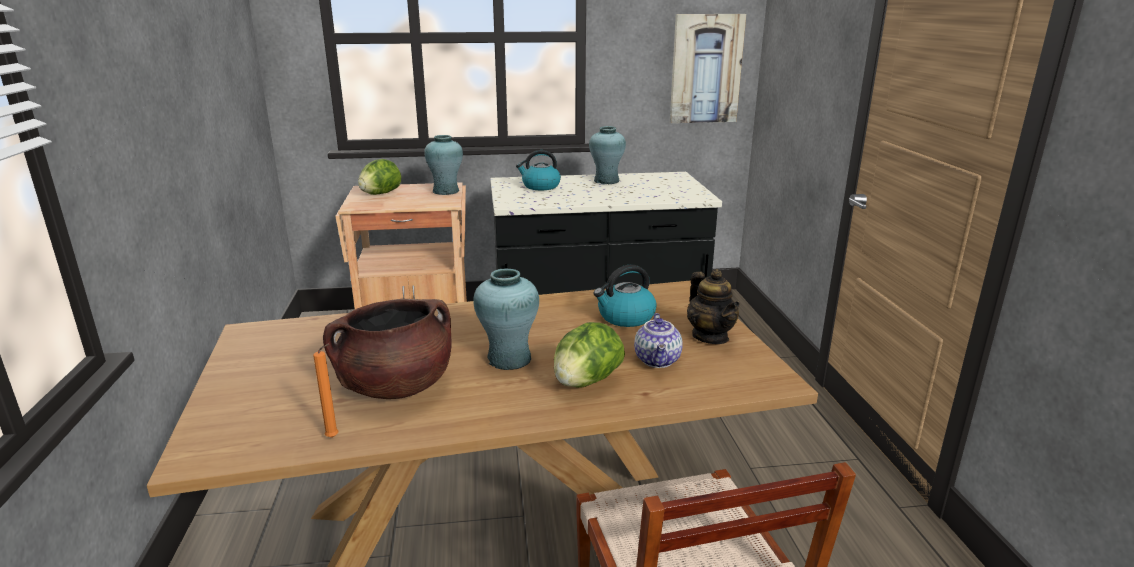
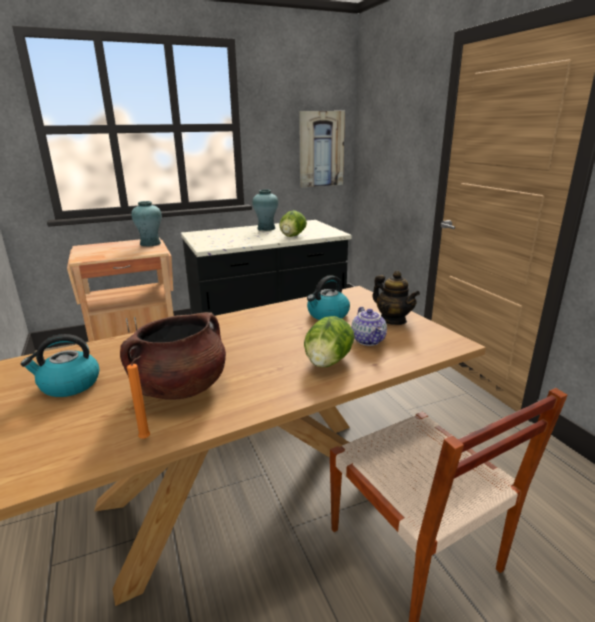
camera: 15 degrees left, 0 degrees up
(380, 194) = (98, 249): lettuce -> lettuce (292, 236)
(509, 359) = (260, 355): turquoise vase -> none
(540, 186) = (221, 235): kettle -> kettle (69, 385)

